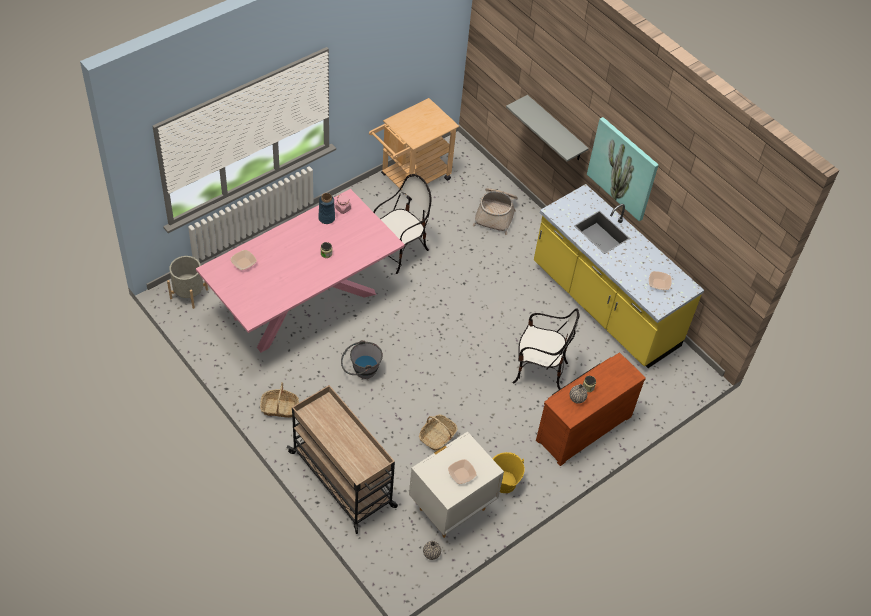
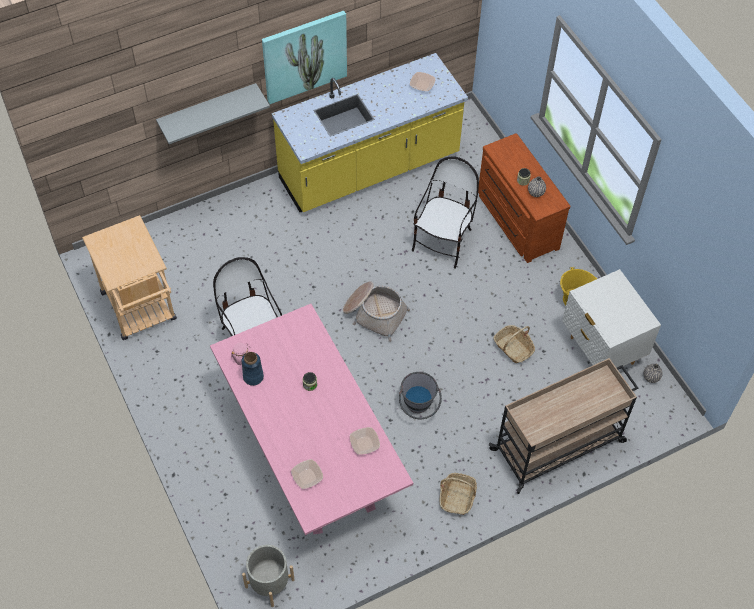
camera: 75 degrees left, 5 degrees up
(461, 474) = (621, 305): bowl -> bowl (364, 443)
(496, 214) = (218, 237): basket -> basket (374, 314)

